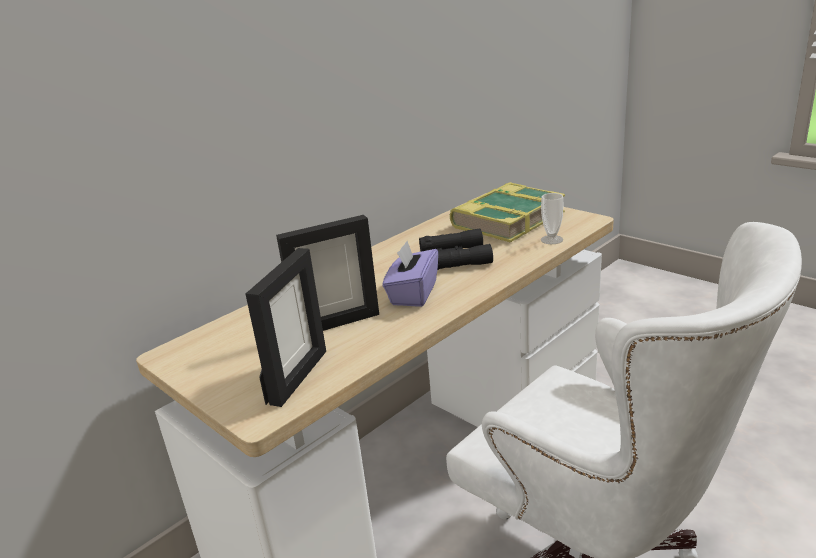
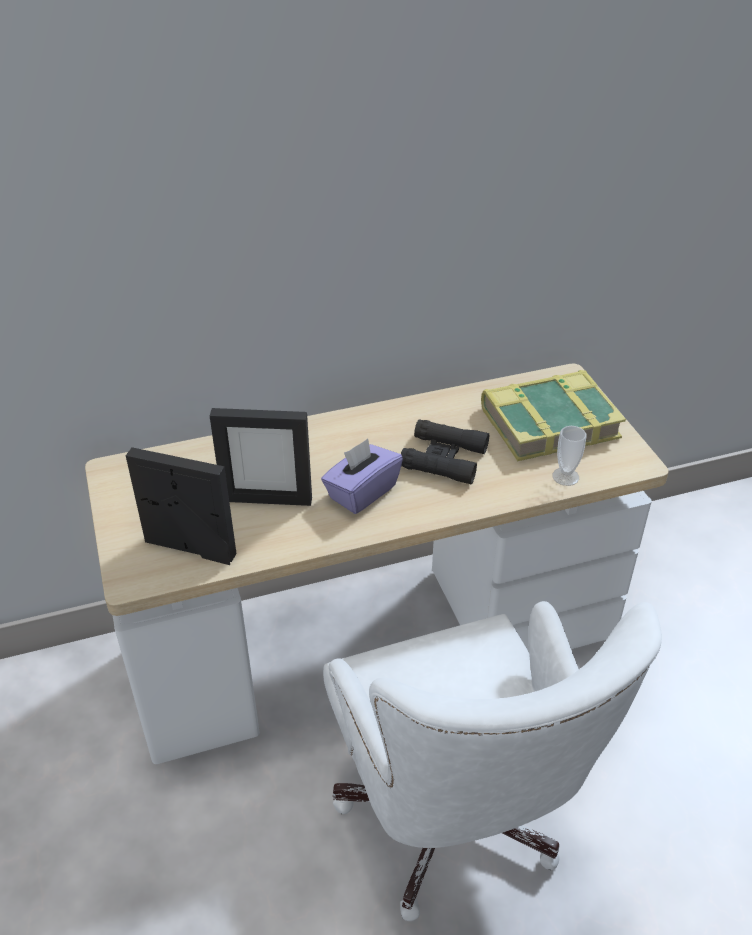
camera: 25 degrees right, 15 degrees up
(297, 376) = (189, 549): picture frame -> picture frame turned 120 degrees counterclockwise

